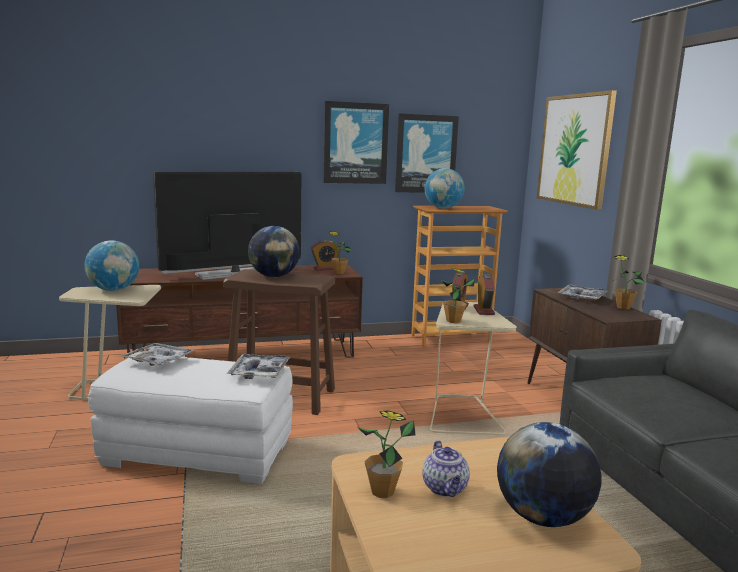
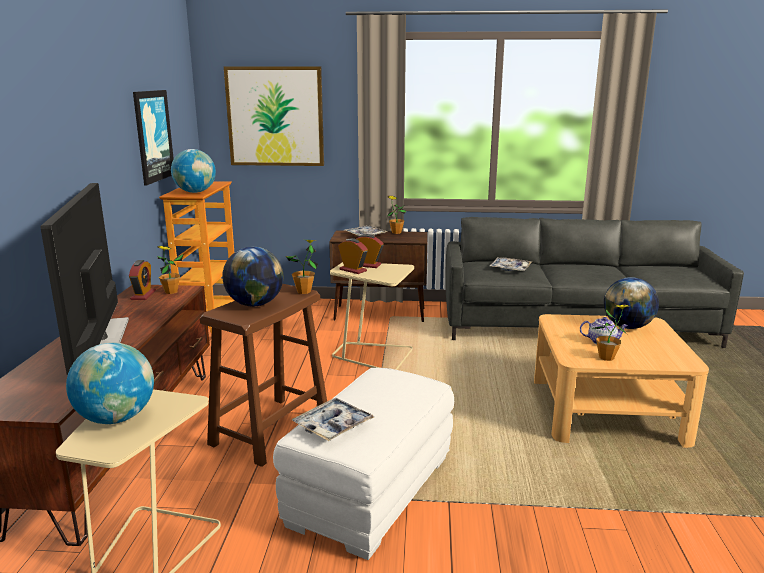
camera: 70 degrees left, 5 degrees up
(259, 372) = (394, 377): tray -> tray (510, 268)
(355, 143) = (111, 134): picture -> none
(453, 321) = (388, 277): potted plant -> potted plant (304, 291)

